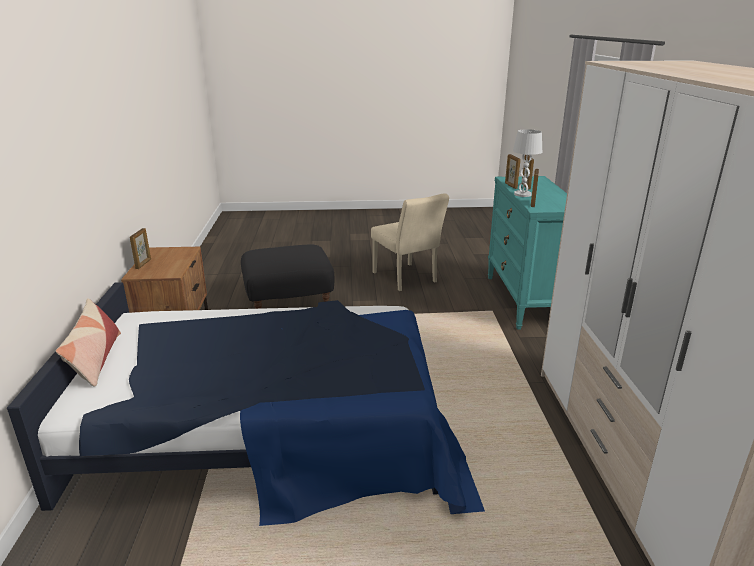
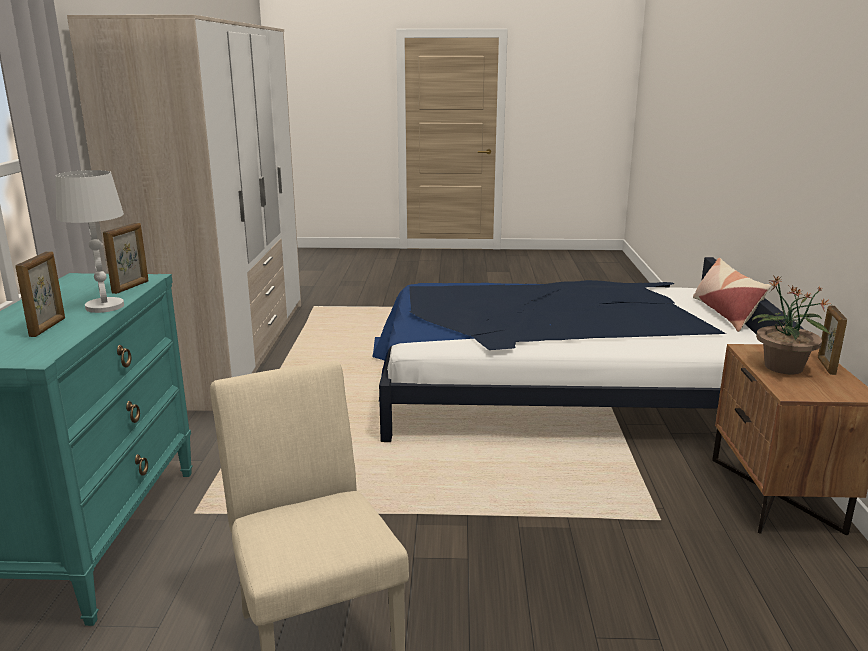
camera: 175 degrees left, 5 degrees down
(170, 262) = (783, 367): none -> potted plant
(289, 301) = (609, 563): black ottoman -> none
(510, 186) = (79, 330): picture frame -> none

